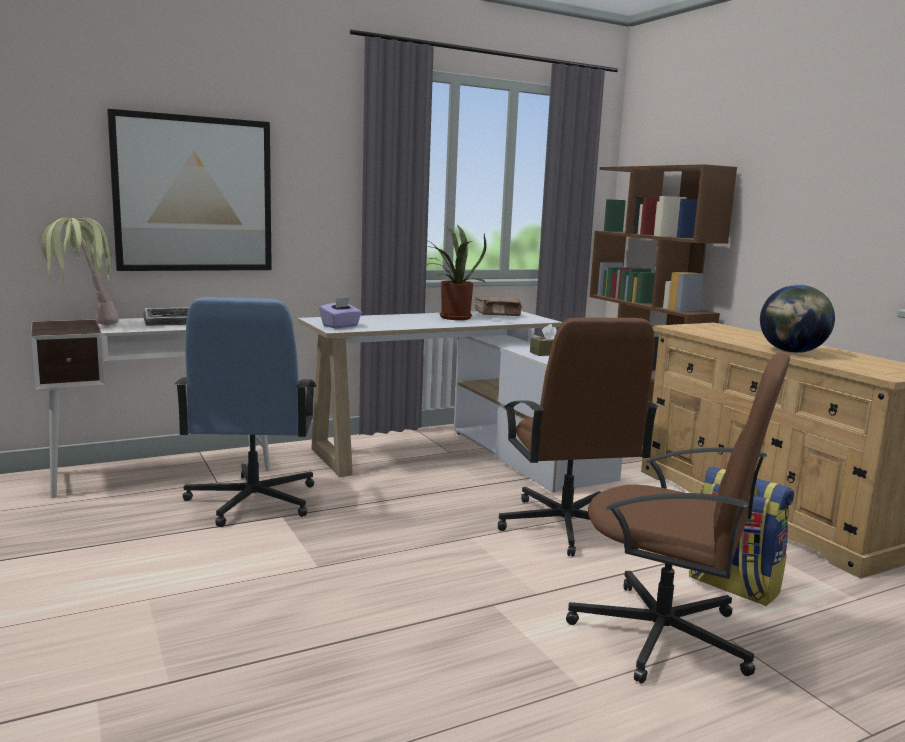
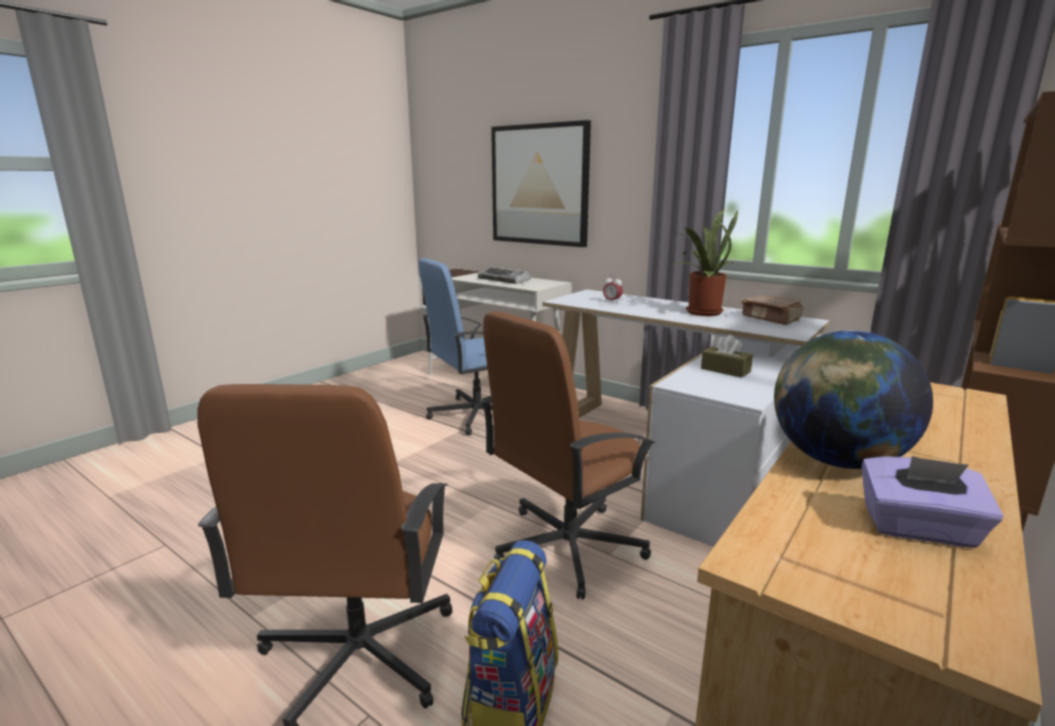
camera: 65 degrees right, 5 degrees up
(81, 324) = (462, 273): potted plant -> none
(340, 326) = (576, 299): purple tissue box -> purple tissue box (918, 529)
(371, 322) = (612, 301): none -> alarm clock

